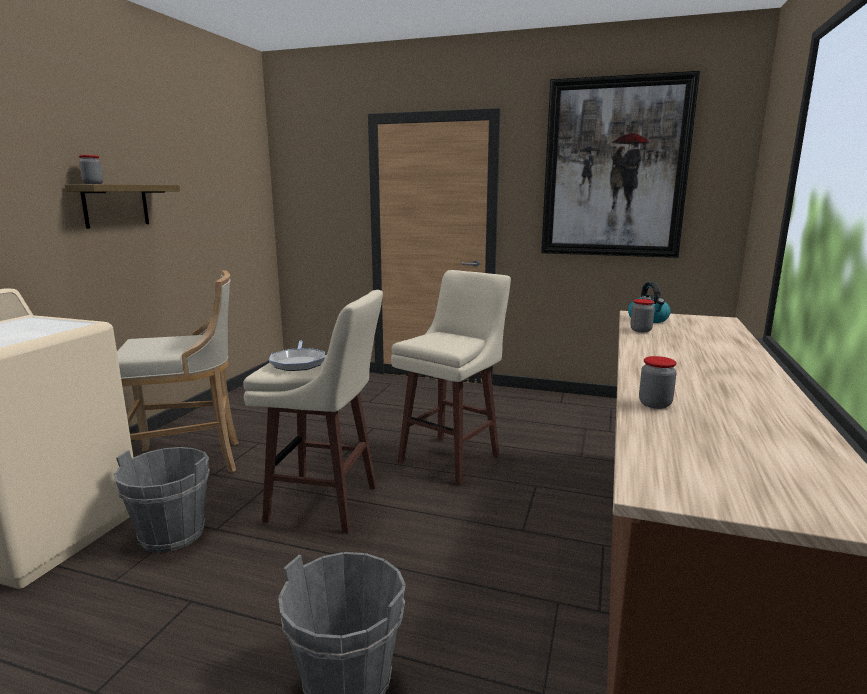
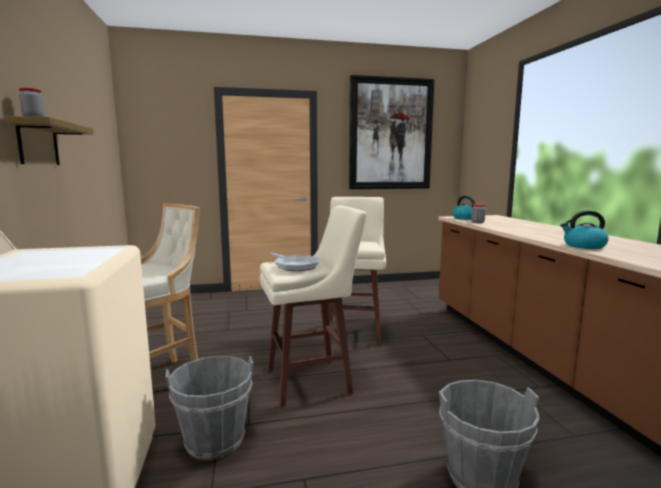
camera: 30 degrees left, 5 degrees down
(655, 404) = (583, 246): jar -> kettle

